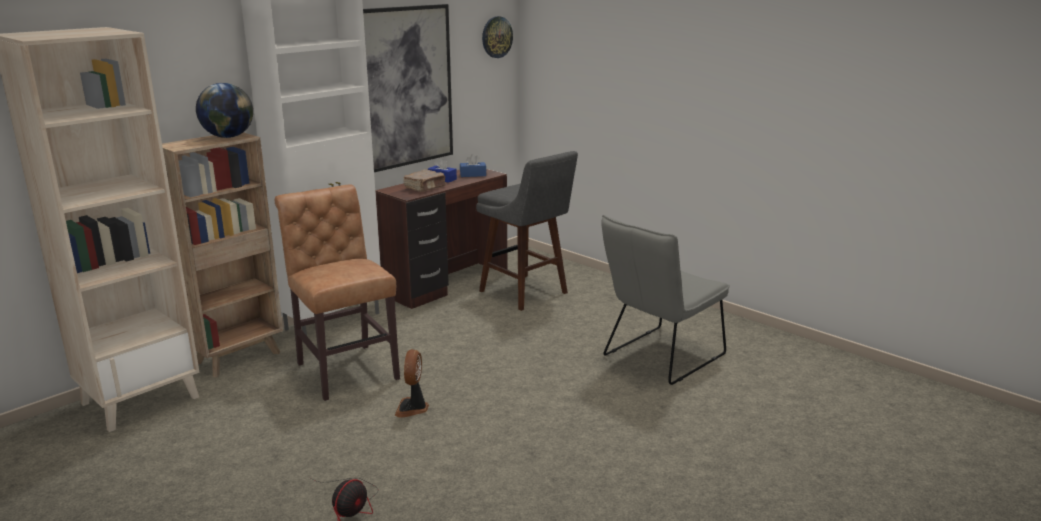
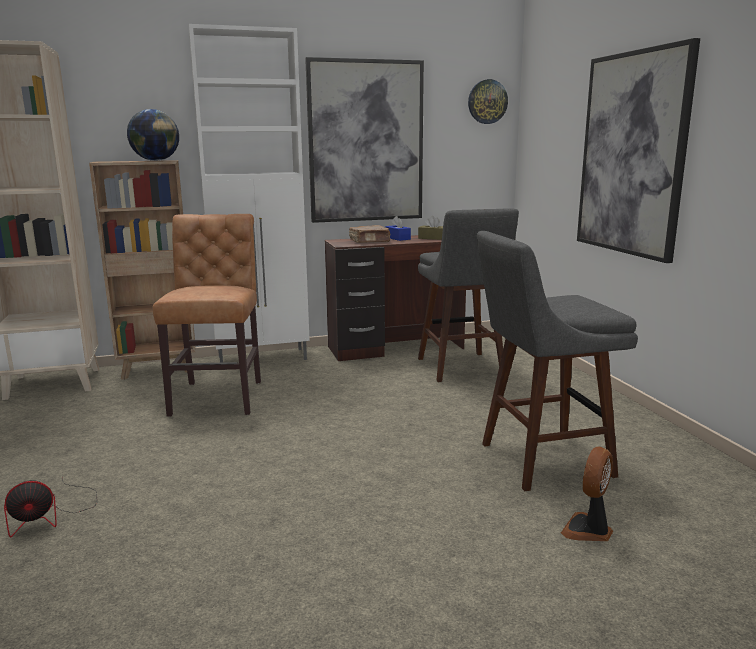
camera: 30 degrees right, 5 degrees down
(413, 408) = (225, 442): fan -> fan (588, 530)
(473, 175) = (432, 238): blue tissue box -> brown tissue box
(658, 358) = (539, 460): grey chair -> grey stool
(660, 101) = (632, 154): none -> picture

